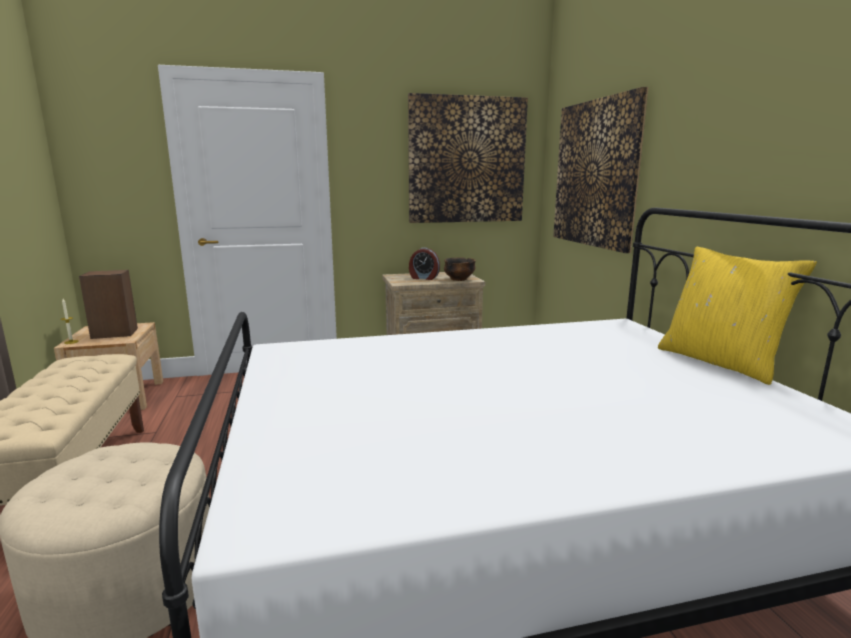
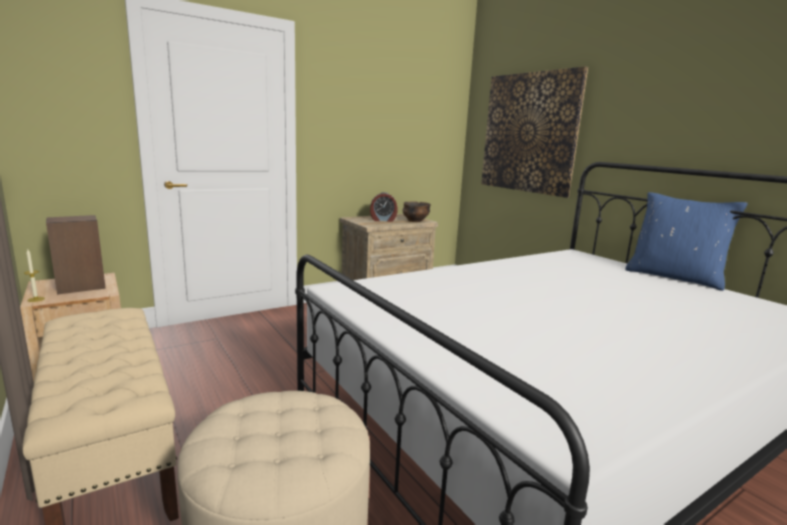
camera: 20 degrees left, 0 degrees up
(467, 160) = (411, 115): picture -> none
(720, 362) = (674, 277): yellow pillow -> blue pillow

